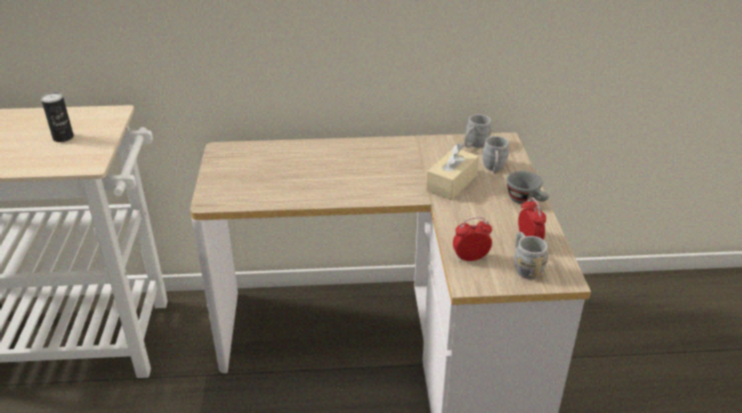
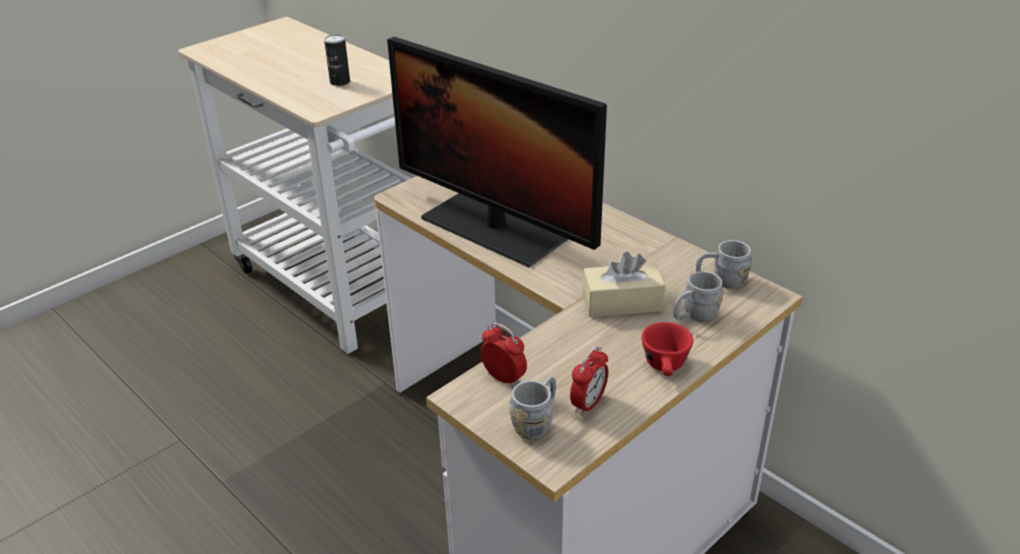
camera: 50 degrees right, 0 degrees up
(311, 185) = (494, 228): none -> monitor
(526, 200) = (666, 367): grey cup -> red cup

